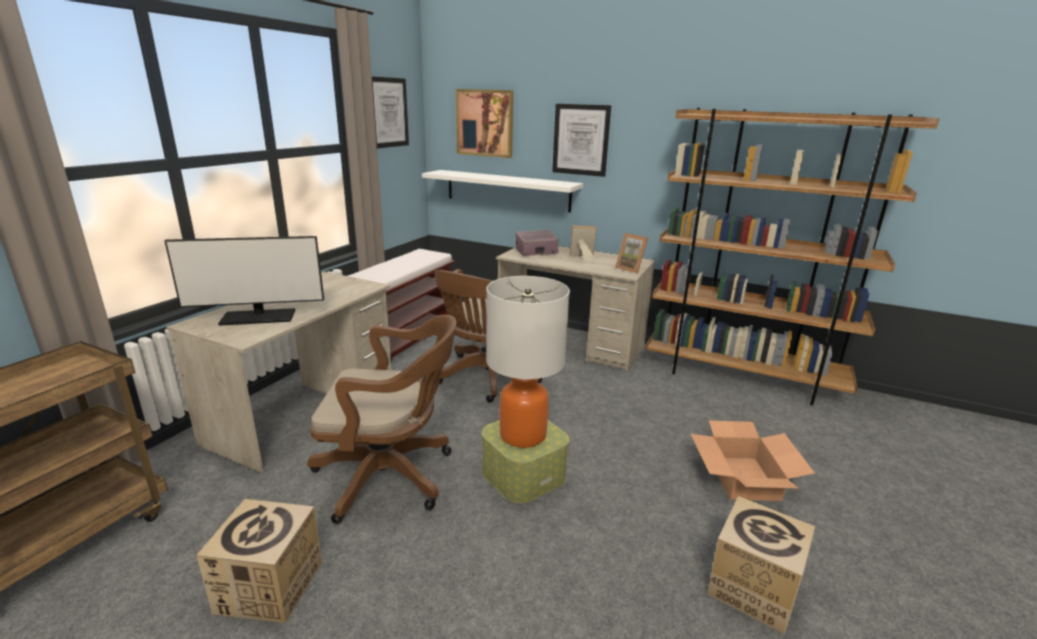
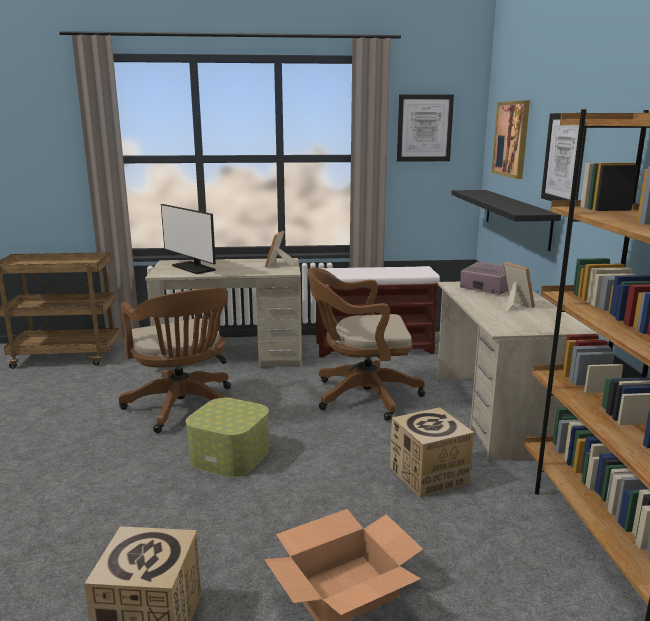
camera: 60 degrees right, 5 degrees down
(270, 586) = (60, 412): cardboard box -> cardboard box (428, 475)
(507, 190) = (516, 217): white shelf -> black shelf
(522, 435) = (226, 414): table lamp -> none
(631, 269) = (526, 328): picture frame -> picture frame (278, 265)

